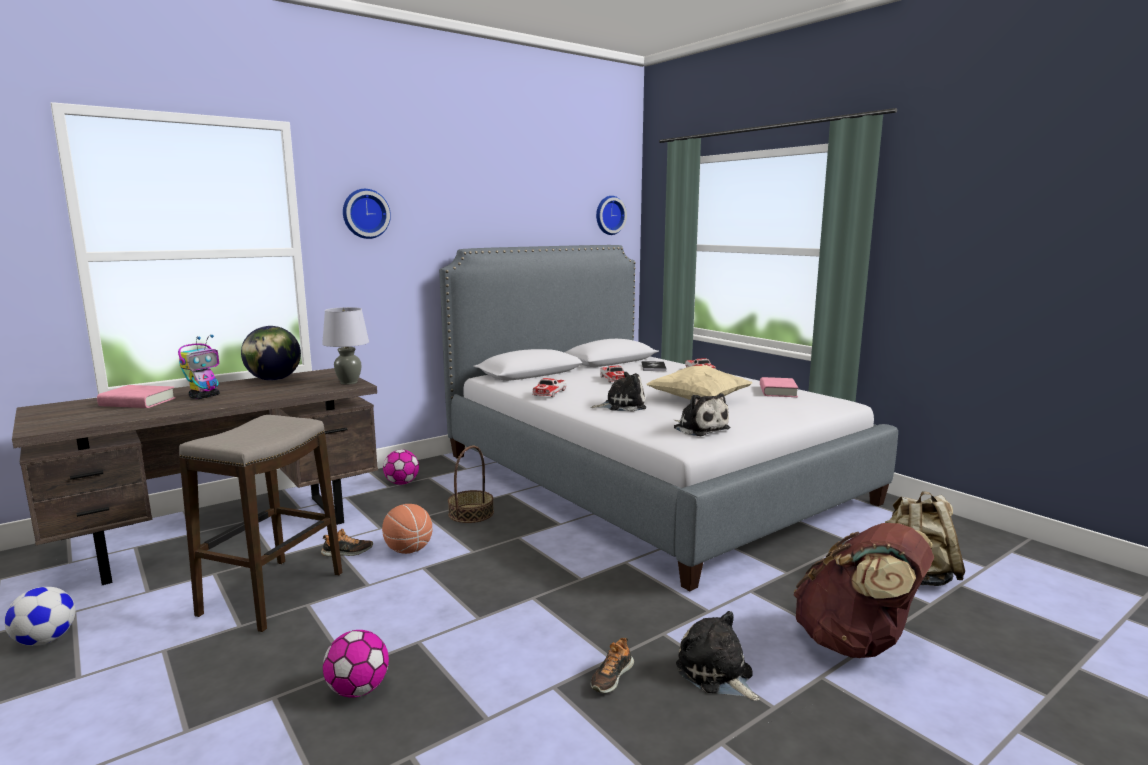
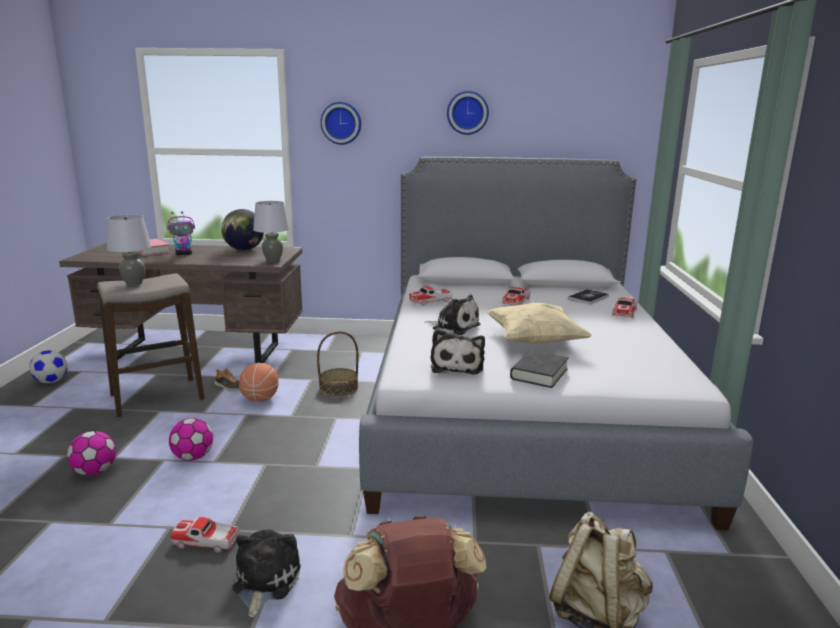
camera: 40 degrees right, 5 degrees up
(246, 434) = (134, 283): none -> grey table lamp
(402, 483) = (338, 350): football -> football (193, 457)
(609, 215) = (611, 127): wall clock -> wall clock (467, 113)
(611, 677) = (206, 541): shoe -> toy car
(757, 418) = (539, 374): none -> black book
(777, 391) = (648, 354): pink book -> none

